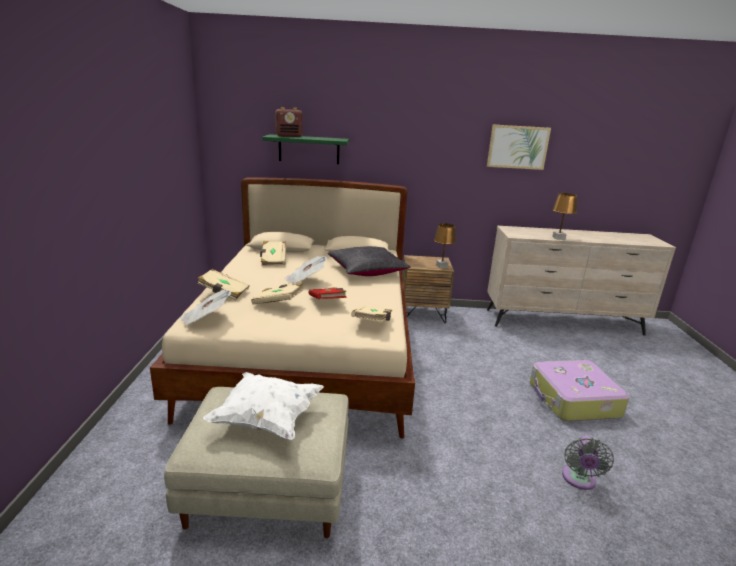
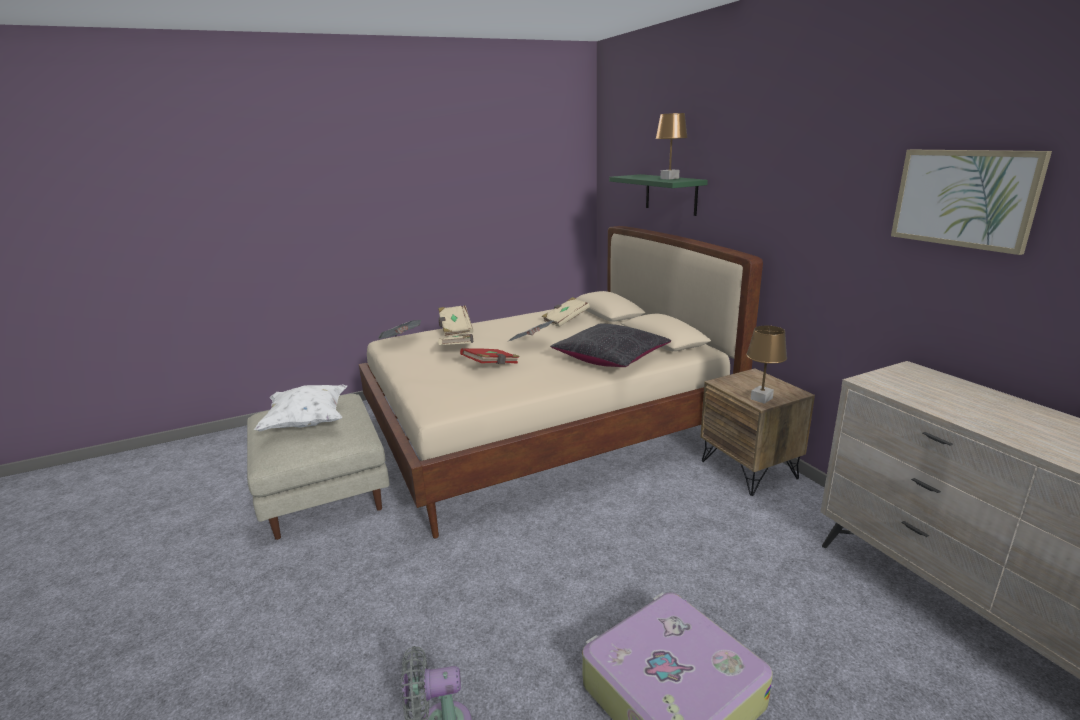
camera: 65 degrees right, 0 degrees up
(289, 136) = (642, 176): radio -> none
(373, 323) = (461, 396): beige book -> none
(558, 238) = (966, 419): brown table lamp -> brown table lamp (669, 178)

